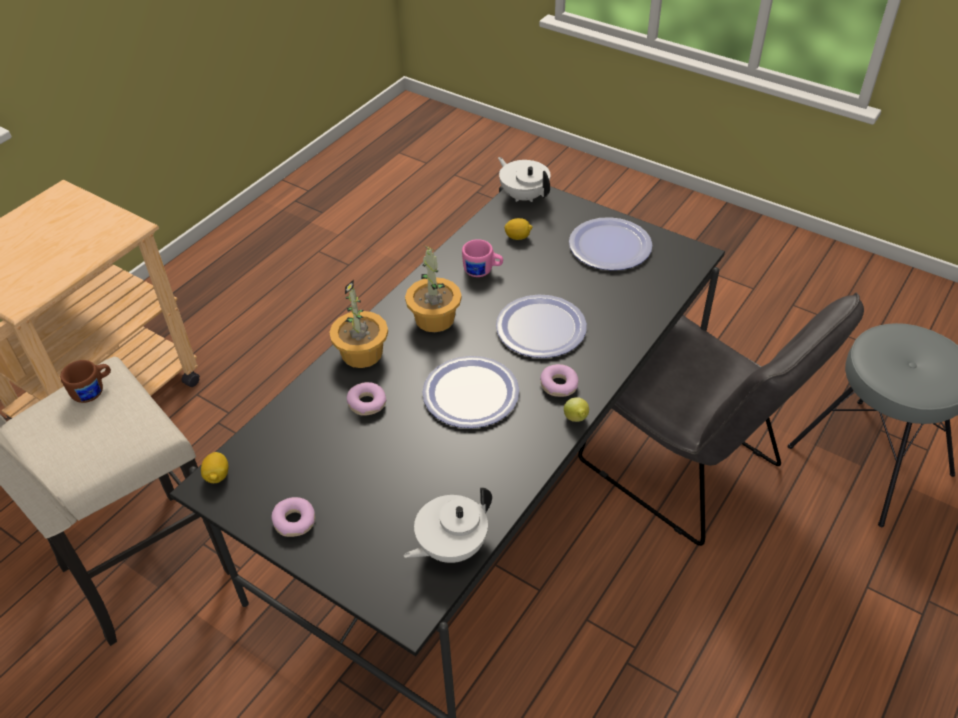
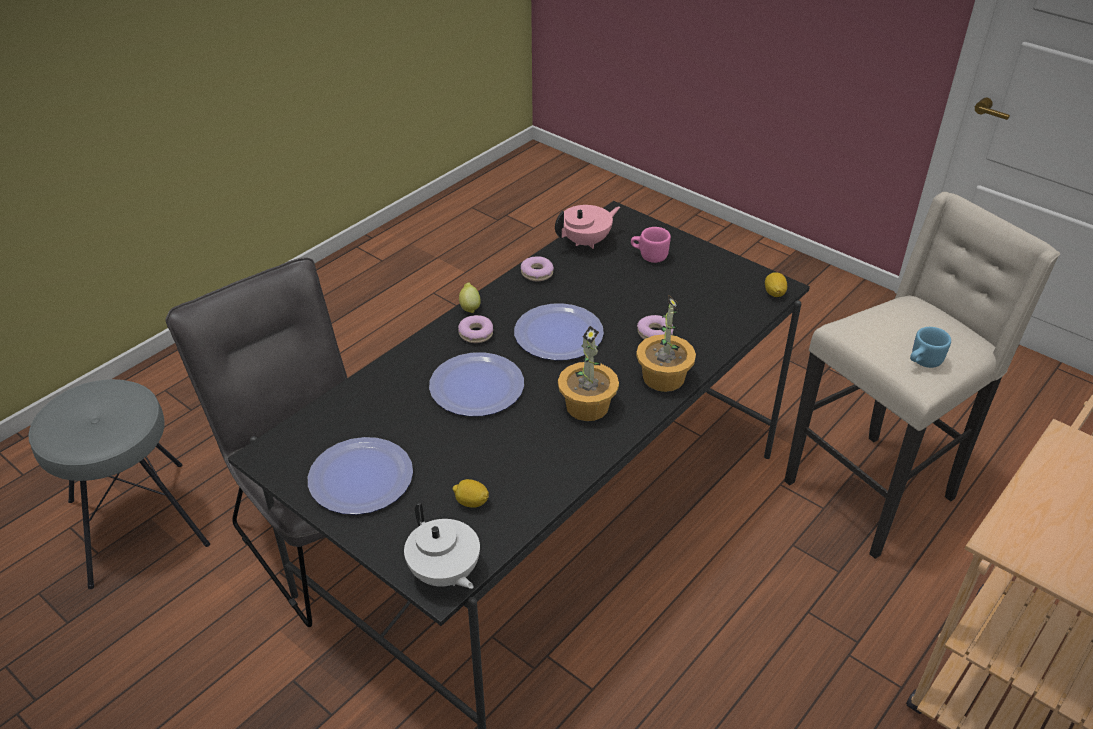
camera: 175 degrees left, 5 degrees down
(93, 391) = (922, 362): brown mug -> blue mug
(294, 521) = (703, 262): donut -> donut (537, 273)
(451, 546) = (586, 242): white teapot -> pink teapot
(482, 271) = (526, 457): pink mug -> pink mug (649, 256)

